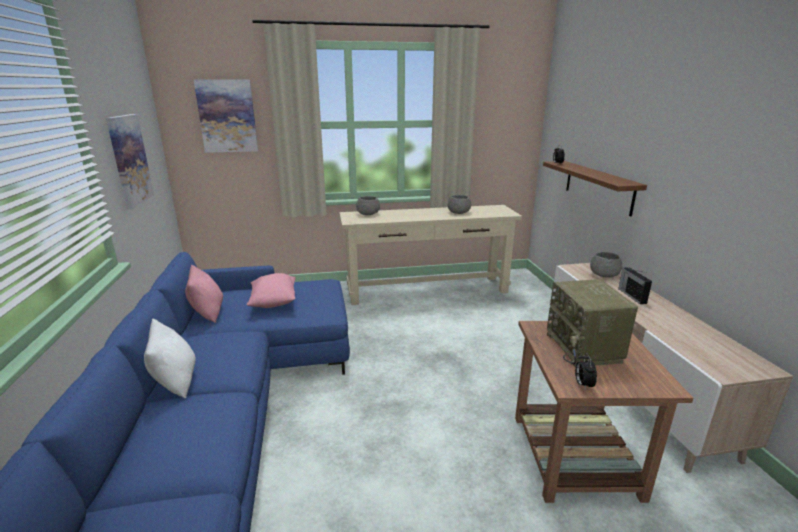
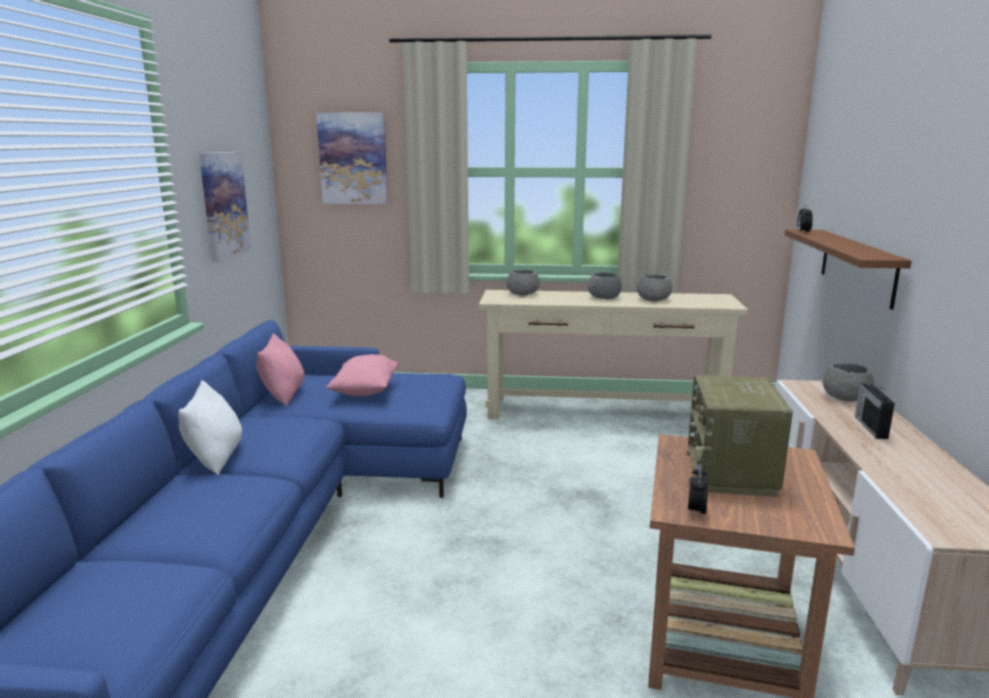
camera: 15 degrees right, 5 degrees down
(425, 213) = (604, 297): none -> grey bowl

